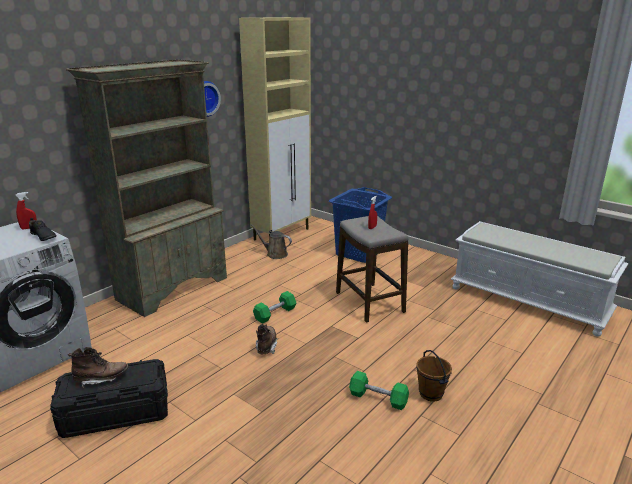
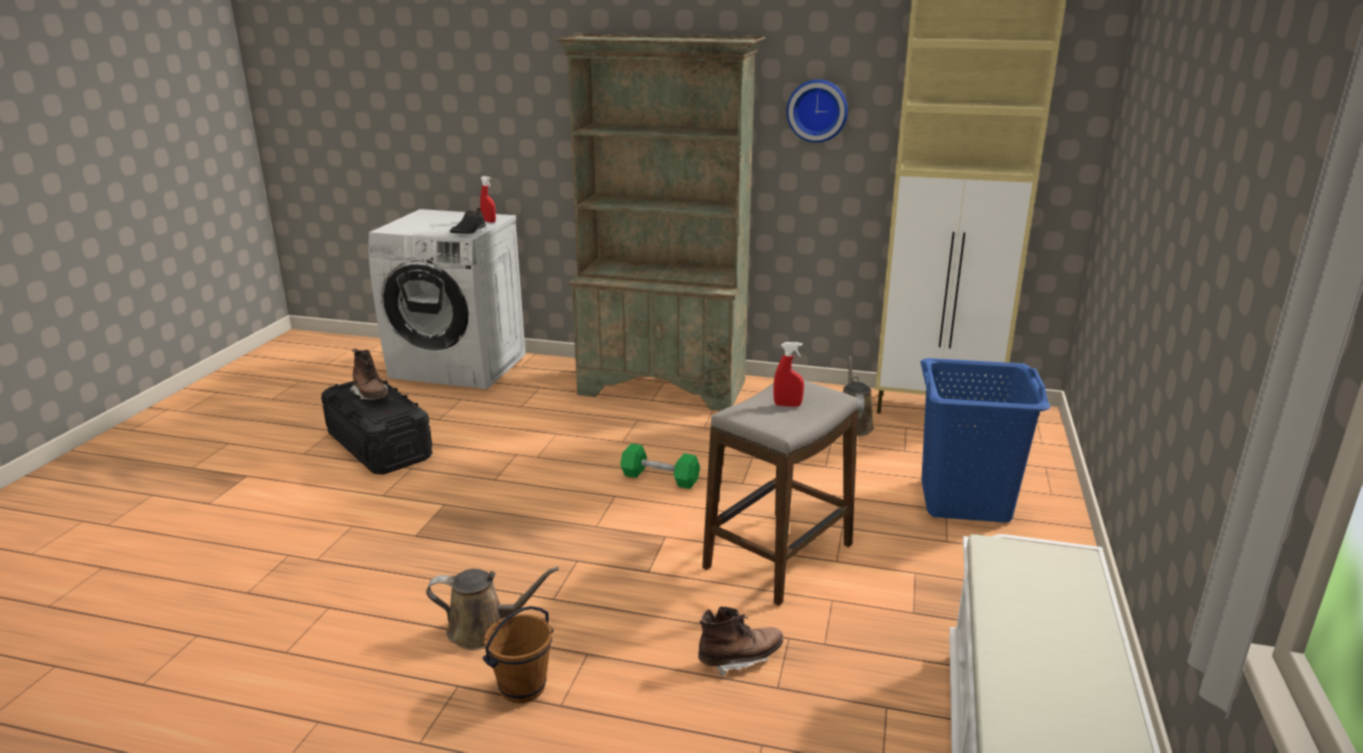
camera: 65 degrees right, 0 degrees up
(266, 346) = (566, 496): brown boot -> brown boot (740, 659)
(378, 398) = (485, 630): green dumbbell -> brown watering can

